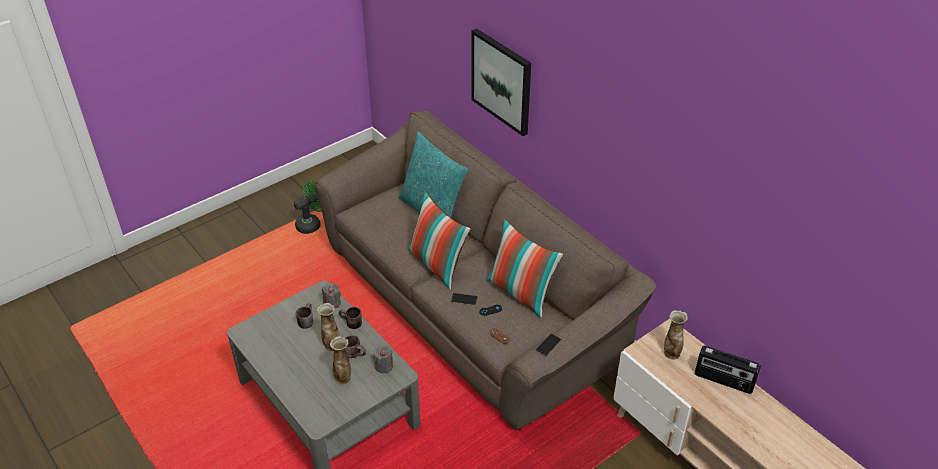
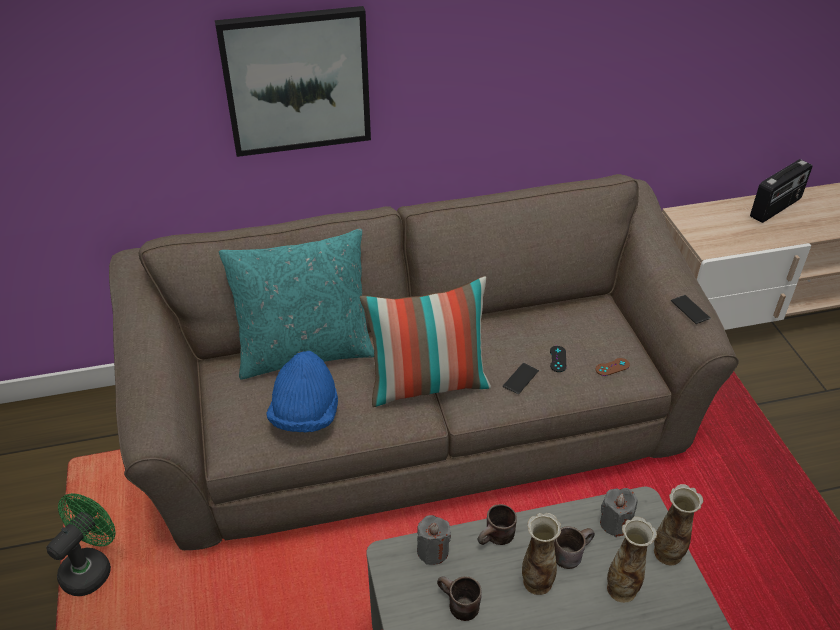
camera: 65 degrees left, 0 degrees up
(311, 224) = (91, 567): green fan -> green fan turned 45 degrees clockwise
(388, 228) = (305, 415): none -> blue hat
(521, 293) = (538, 319): pillow -> none
(671, 353) = (721, 227): vase -> vase (667, 554)

